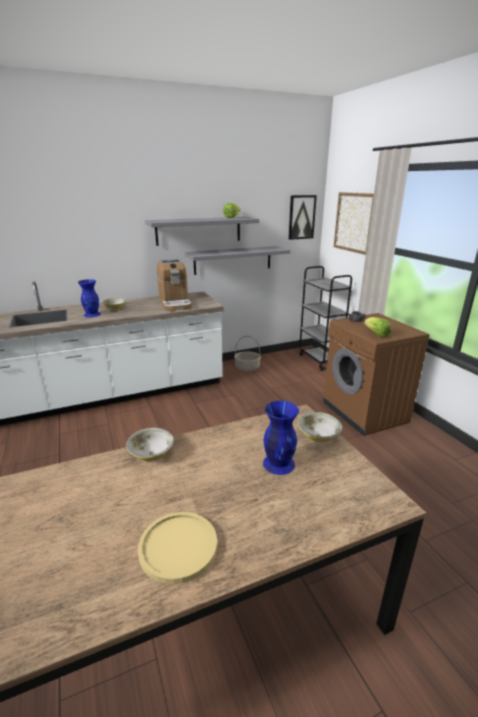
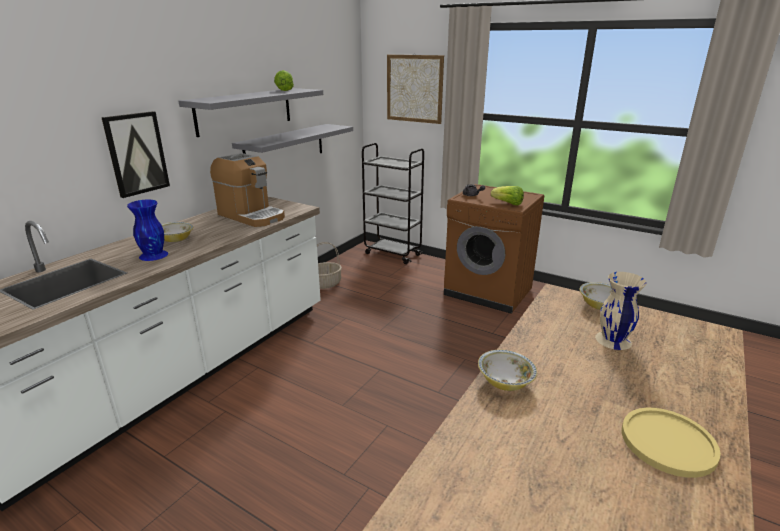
camera: 35 degrees left, 0 degrees up
(278, 463) = (612, 340): blue vase -> beige vase
(301, 217) = (345, 86): picture -> picture (136, 154)

